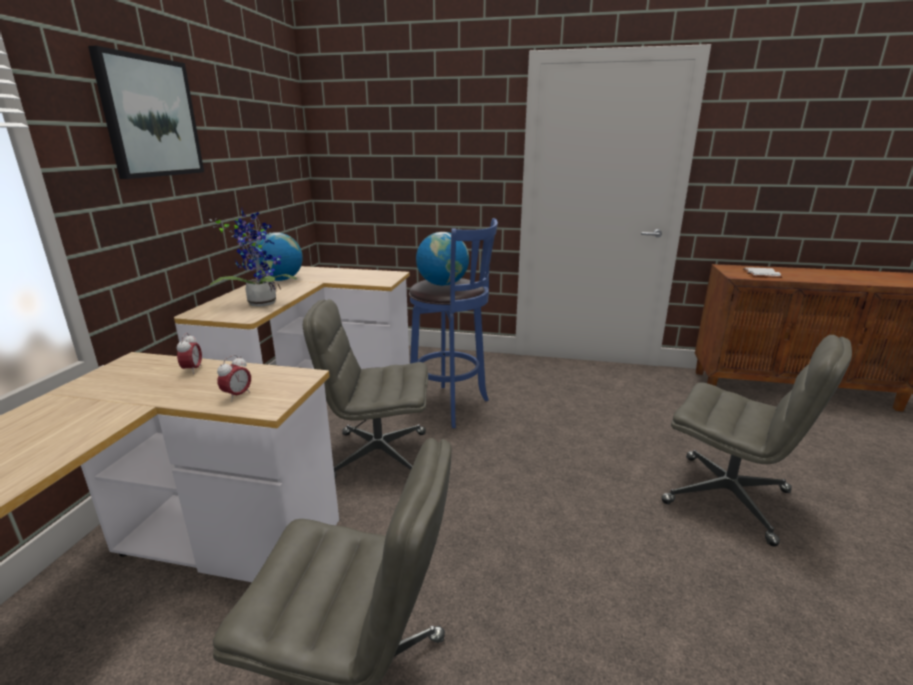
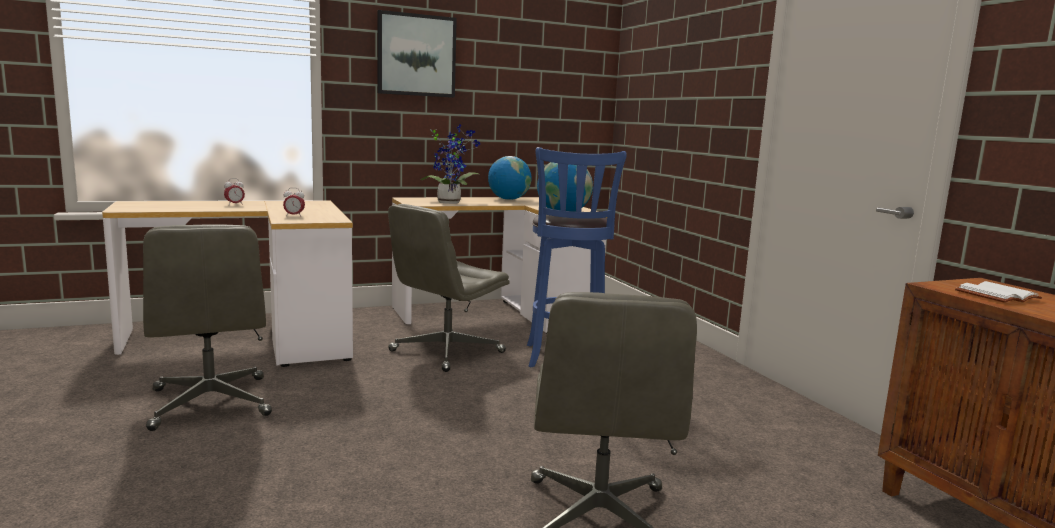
camera: 55 degrees right, 10 degrees down
(193, 370) = (318, 208): alarm clock -> alarm clock (234, 204)
(377, 456) = (446, 352): grey office chair -> grey office chair turned 105 degrees counterclockwise

